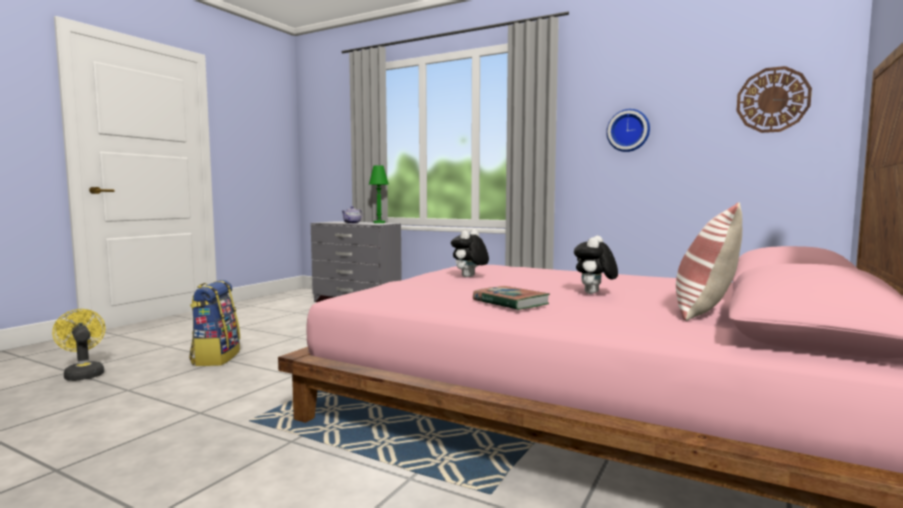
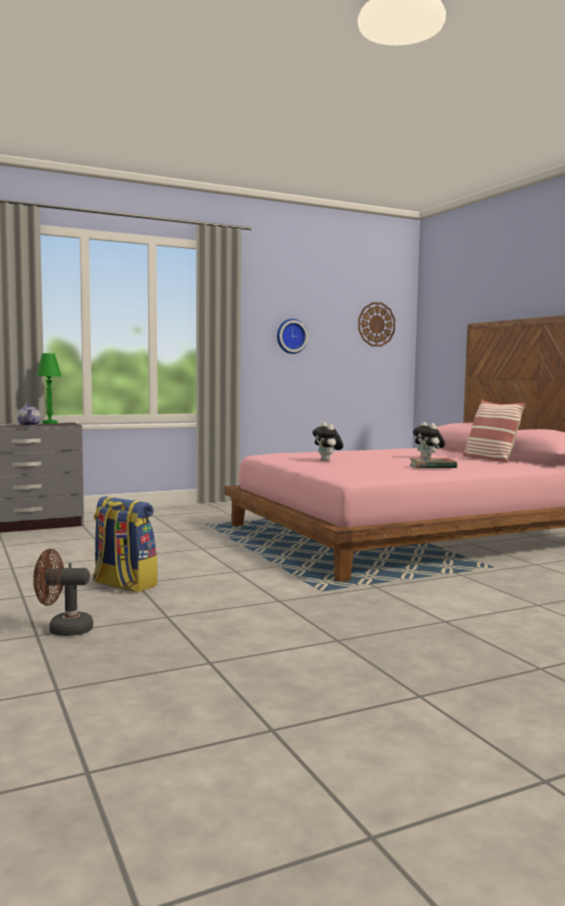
camera: 55 degrees left, 0 degrees up
(83, 374) = (63, 630): yellow fan -> brown fan

